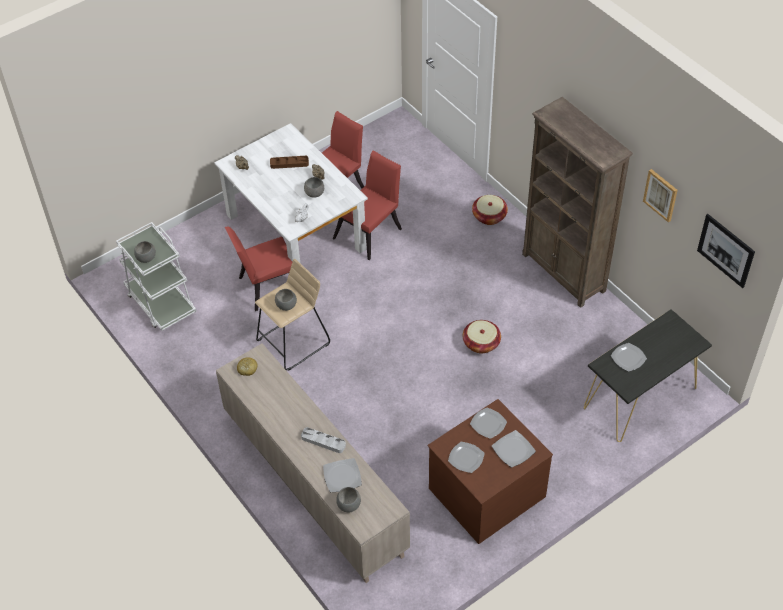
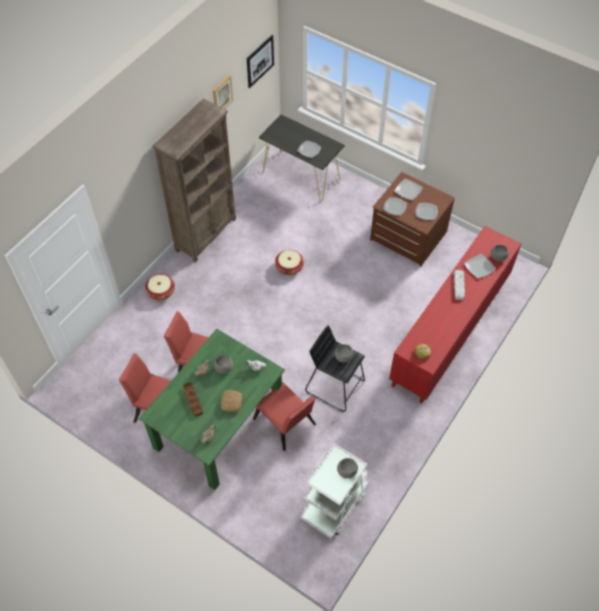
camera: 110 degrees left, 5 degrees up
(272, 191) = (231, 402): none -> bread
(293, 342) = (335, 386): beige stool -> black stool
(296, 232) = (218, 424): white dining table -> green dining table
(314, 485) = (450, 331): beige cabinet -> red cabinet

